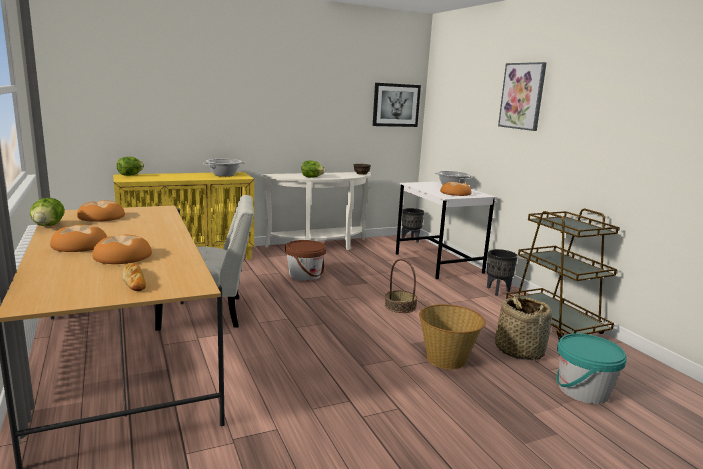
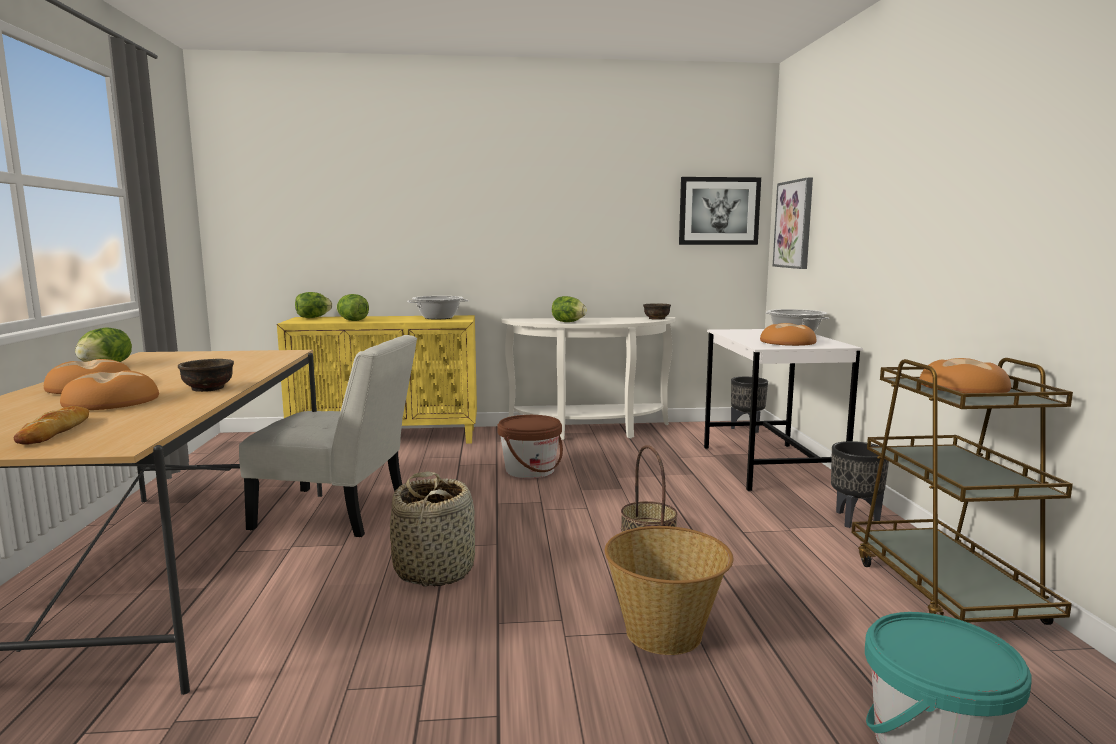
camera: 20 degrees right, 5 degrees down
(102, 217) = (191, 359): bread -> bread (964, 387)
(167, 178) = (352, 320): none -> lettuce
(167, 242) = (208, 388): none -> brown bowl
(519, 350) = (829, 635): basket -> basket (435, 570)
(522, 96) = (900, 162): picture -> picture (794, 224)

